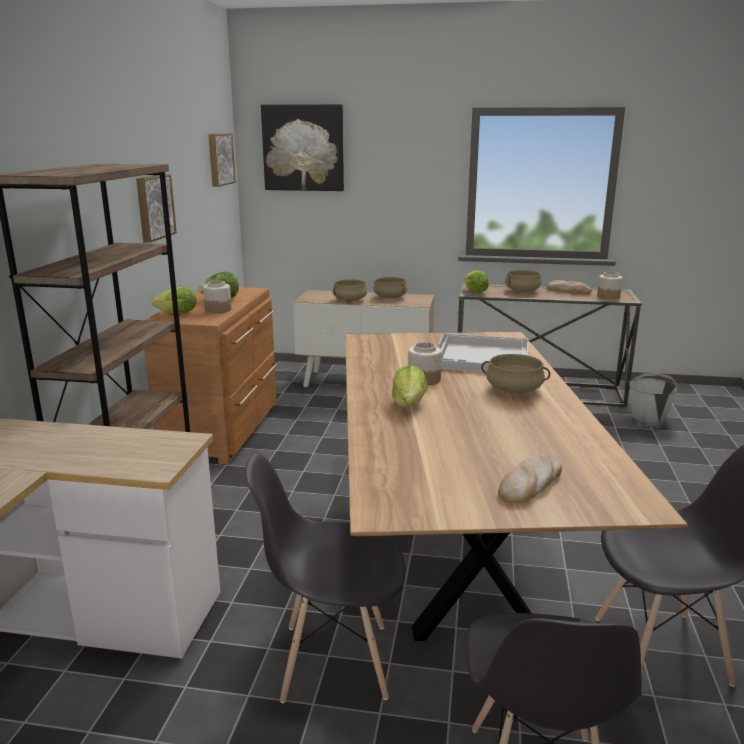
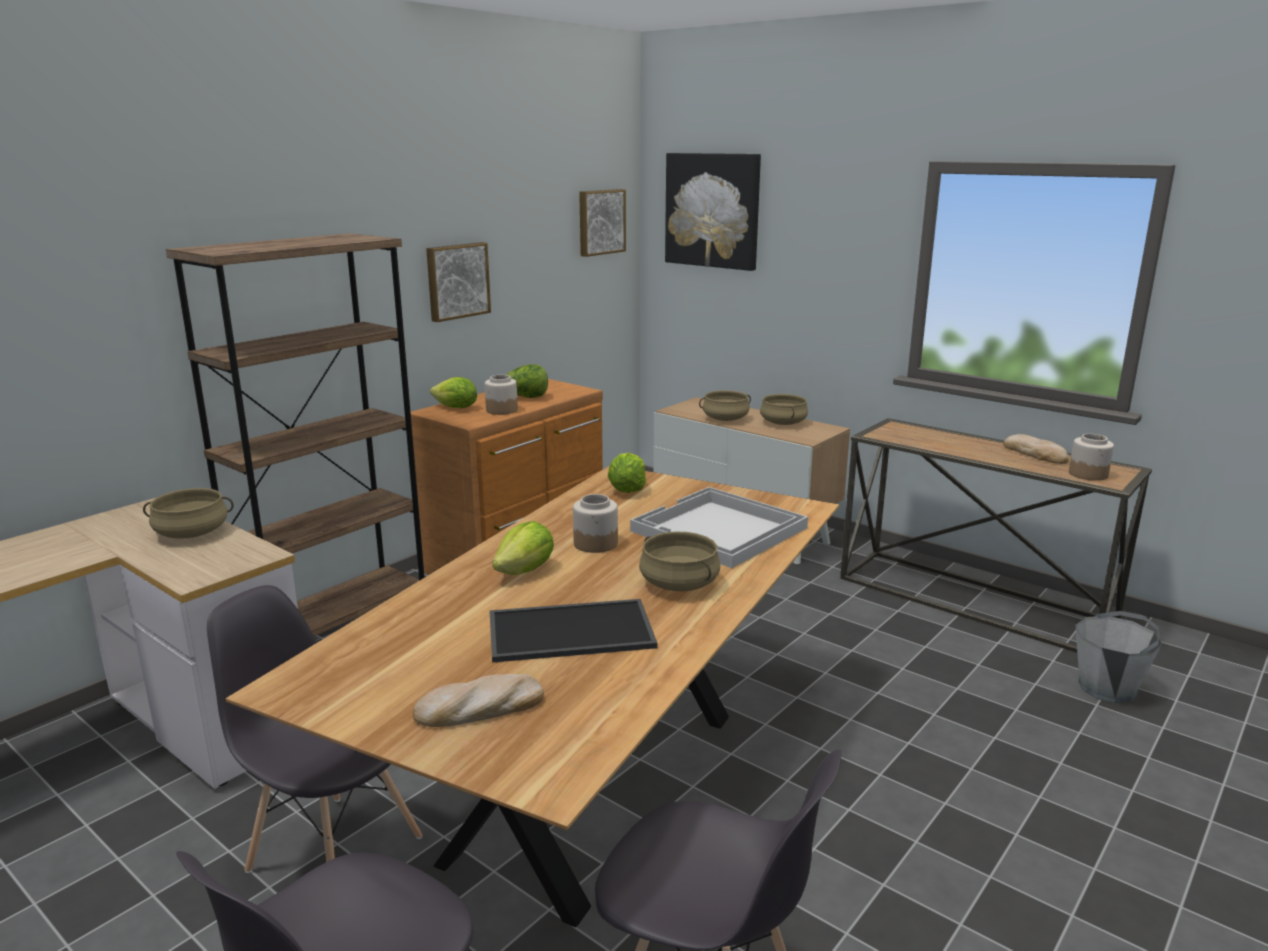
camera: 30 degrees right, 0 degrees up
(475, 292) = (884, 434): lettuce -> lettuce (627, 490)
(502, 430) = (569, 632): none -> tray
(522, 291) = (960, 443): beige cooking pot -> beige cooking pot (192, 533)

